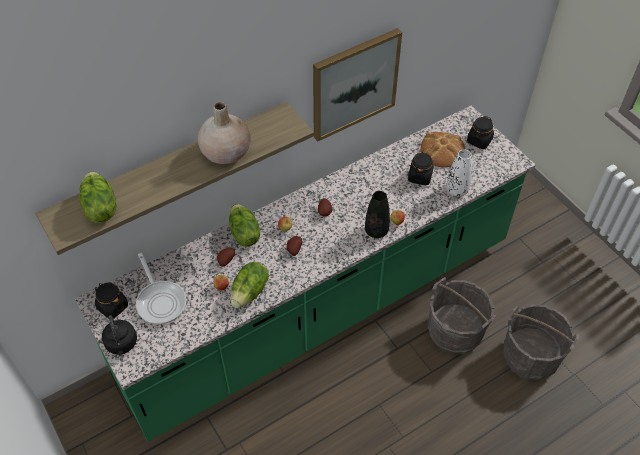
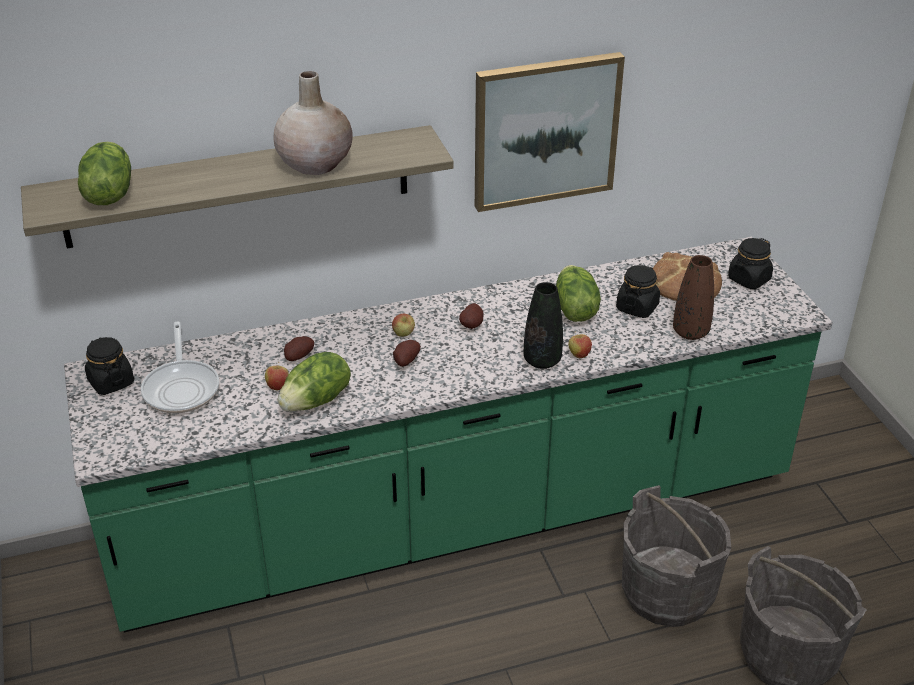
camera: 15 degrees right, 15 degrees down
(122, 344) = (101, 428): black kettle -> none
(244, 234) = (339, 331): lettuce -> lettuce (574, 310)
(457, 190) = (690, 332): white vase -> brown vase

